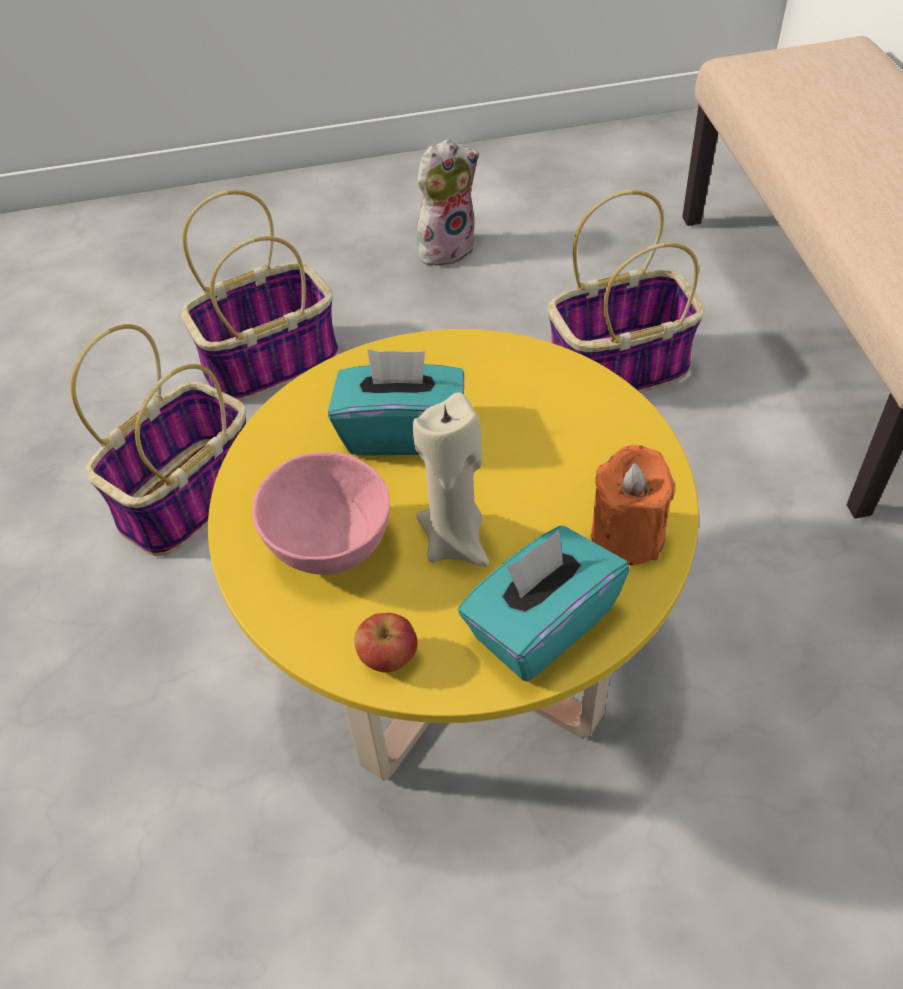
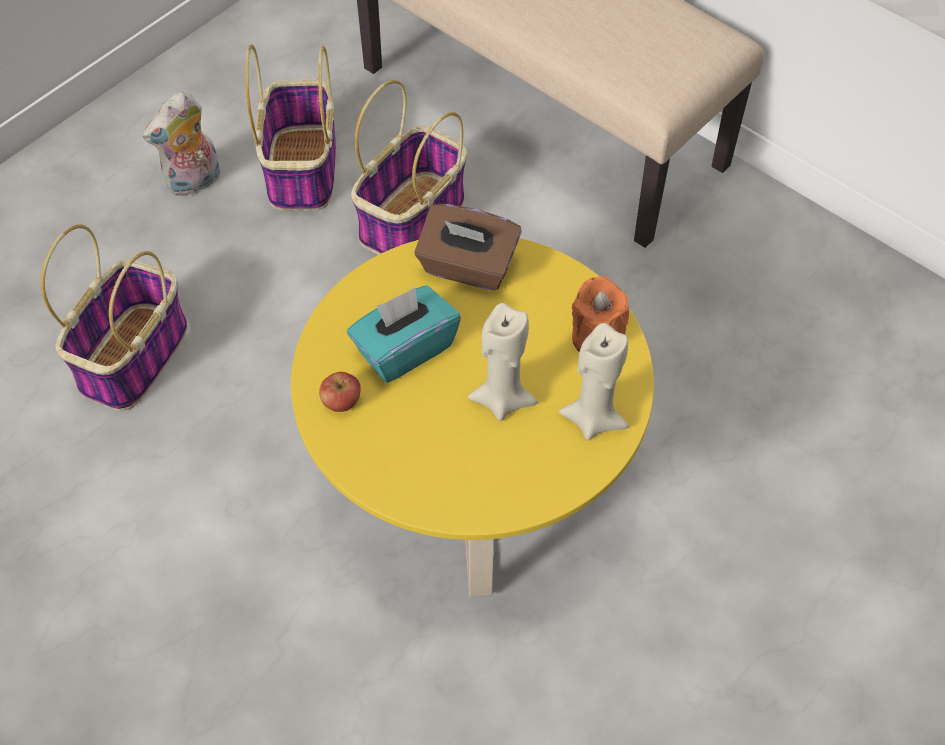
camera: 40 degrees left, 5 degrees up
(189, 495) = (168, 498): basket -> basket (302, 168)
(329, 545) = (428, 448): pink bowl -> none
(388, 657) = (526, 490): apple -> apple (341, 402)
(446, 247) = (194, 183): plush toy -> plush toy turned 150 degrees counterclockwise
(540, 624) = (593, 419): turquoise tissue box -> beige candle
(545, 386) = (467, 267): none -> brown tissue box

